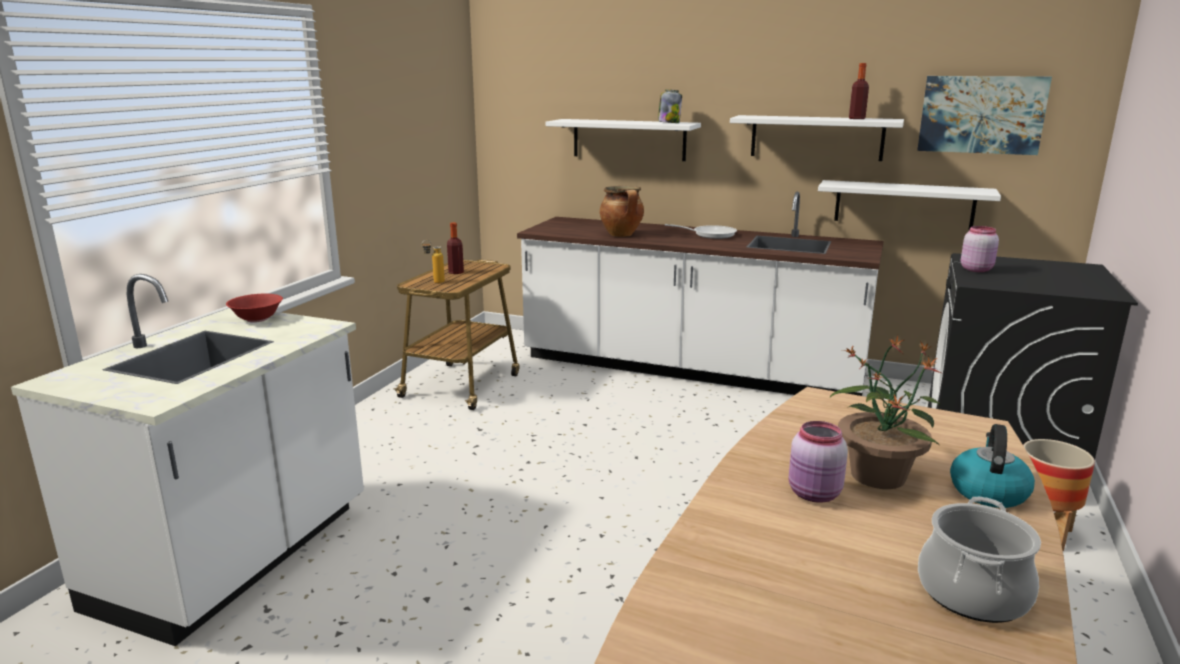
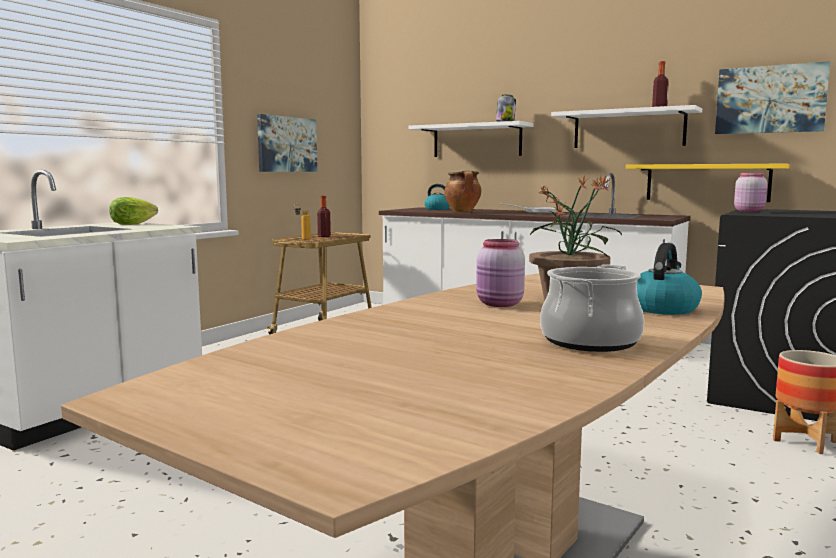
camera: 10 degrees right, 10 degrees down
(257, 319) = (132, 224): red bowl -> lettuce
(397, 154) = (287, 144): none -> picture
(585, 225) = (438, 209): none -> kettle
(904, 204) = (707, 182): white shelf -> yellow shelf

